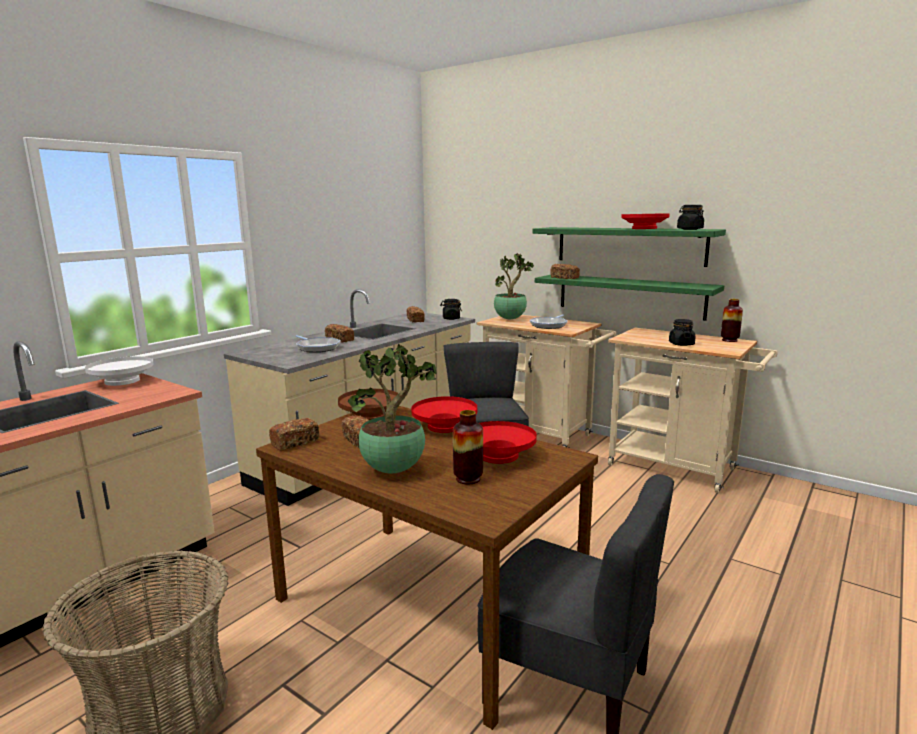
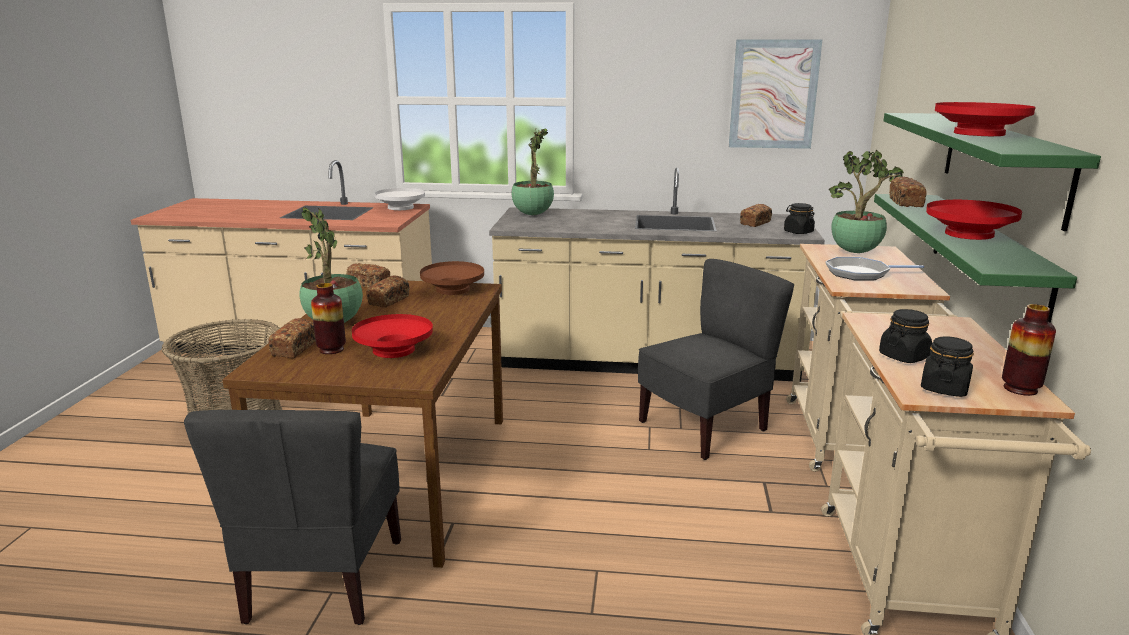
camera: 60 degrees right, 5 degrees up
(267, 352) = (532, 214): none -> potted plant
(317, 348) = (570, 221): frying pan -> none
(340, 340) = (612, 221): bread -> bread (295, 349)
(378, 229) = (773, 94): none -> picture
(444, 426) = (453, 318): red bowl -> red bowl (968, 234)
(689, 229) = (1014, 145): black jar -> black jar (944, 388)

